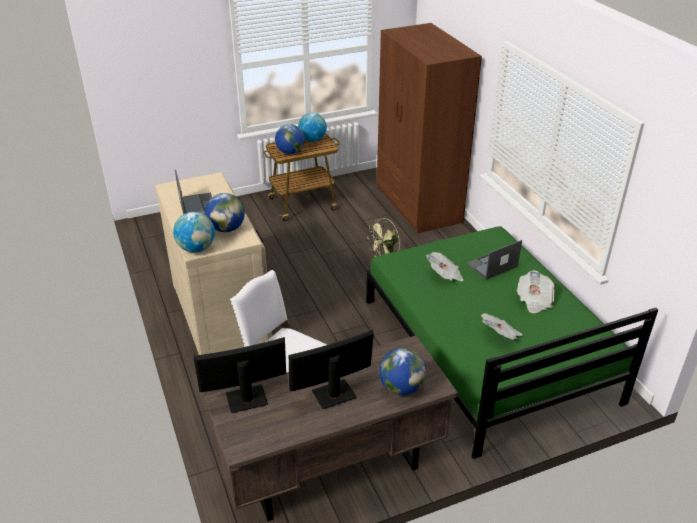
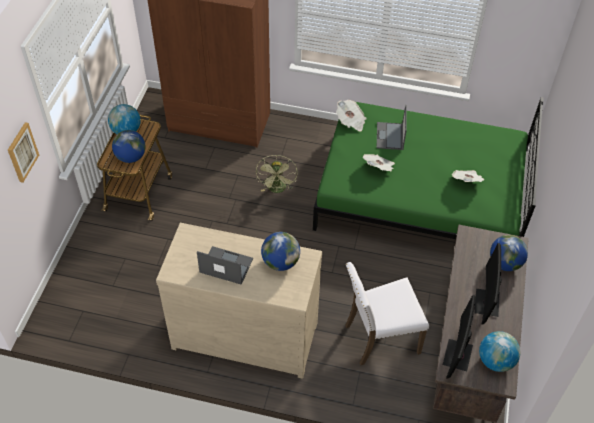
camera: 55 degrees left, 15 degrees up
(193, 74) = (22, 152): none -> picture
(196, 248) = (293, 295): globe -> globe (495, 361)
(534, 301) = (445, 141): newspaper -> newspaper (350, 121)

